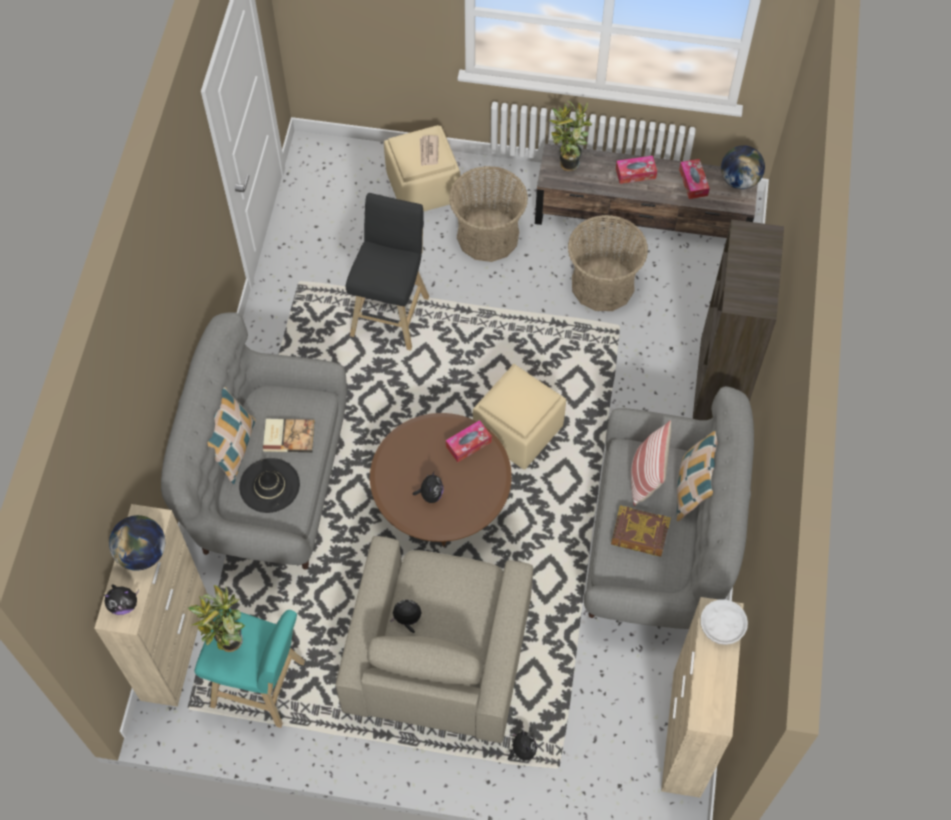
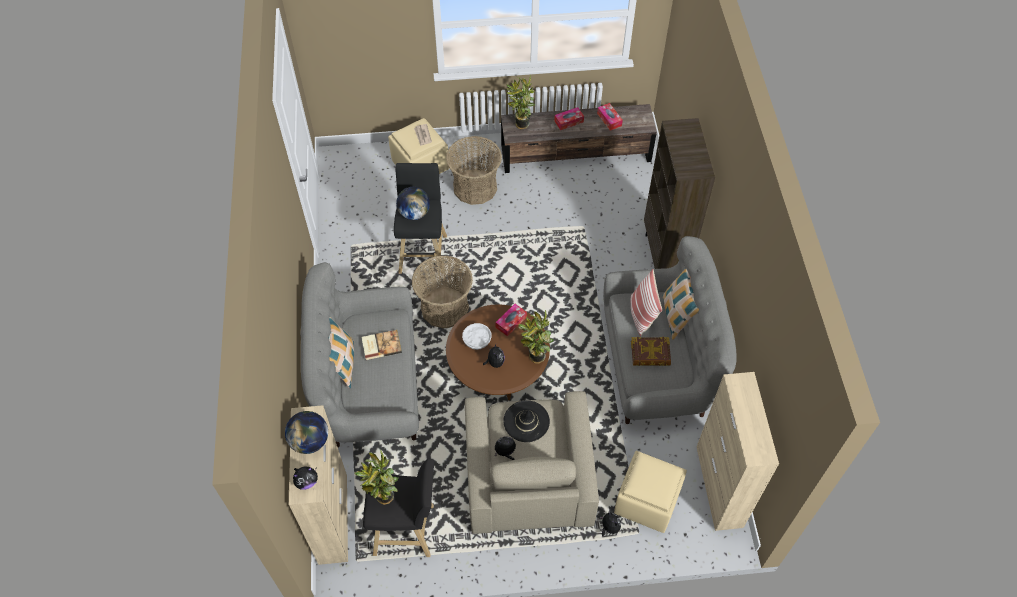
camera: 15 degrees left, 5 degrees down
(262, 686) = (407, 530): turquoise stool -> black stool
(269, 485) = (377, 382): black hat -> black hat (526, 421)
(486, 501) = (535, 358): none -> potted plant
(518, 431) = (537, 311): beige ottoman -> beige ottoman (647, 501)
(603, 284) = (563, 202): basket -> basket (445, 308)
(721, 627) = (745, 391): white bowl -> white bowl (476, 340)
(739, 180) = (639, 112): globe -> globe (414, 213)

